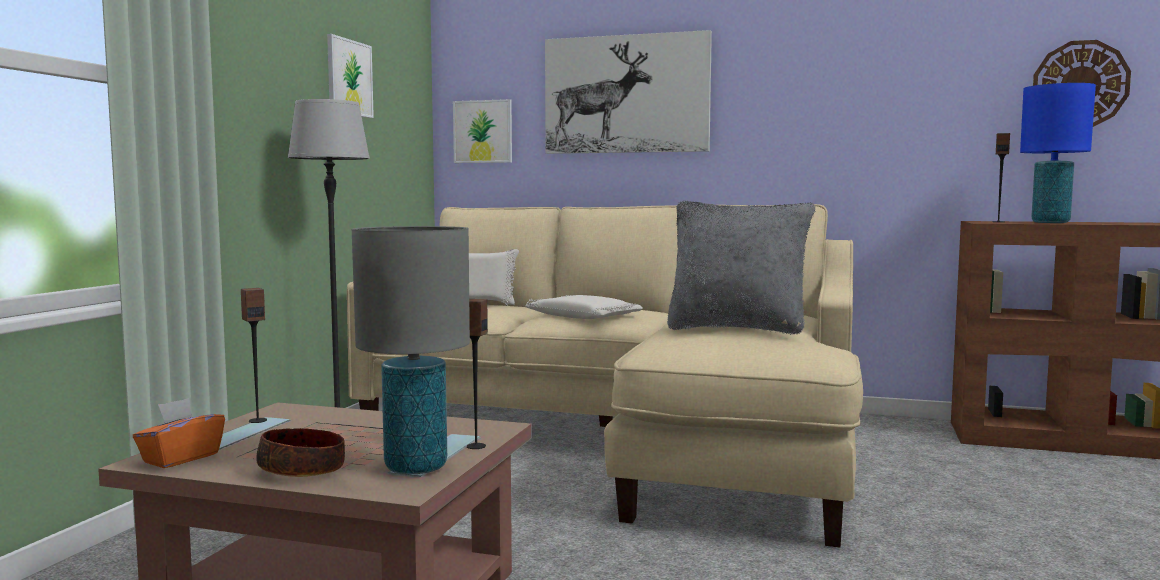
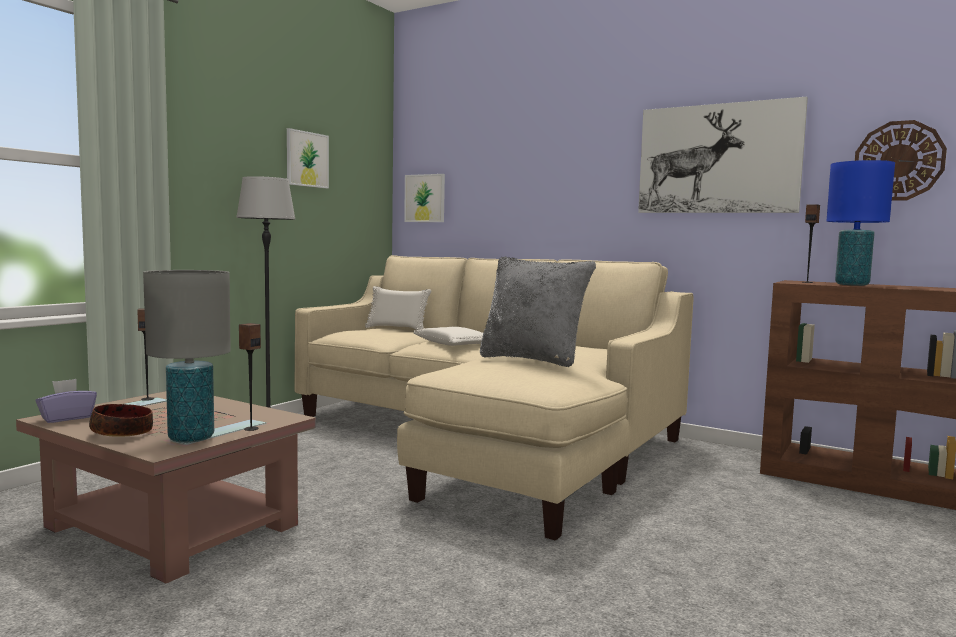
camera: 15 degrees right, 0 degrees up
(180, 458) = (67, 418): orange tissue box -> purple tissue box
(626, 94) = (525, 170): picture -> picture (718, 159)

